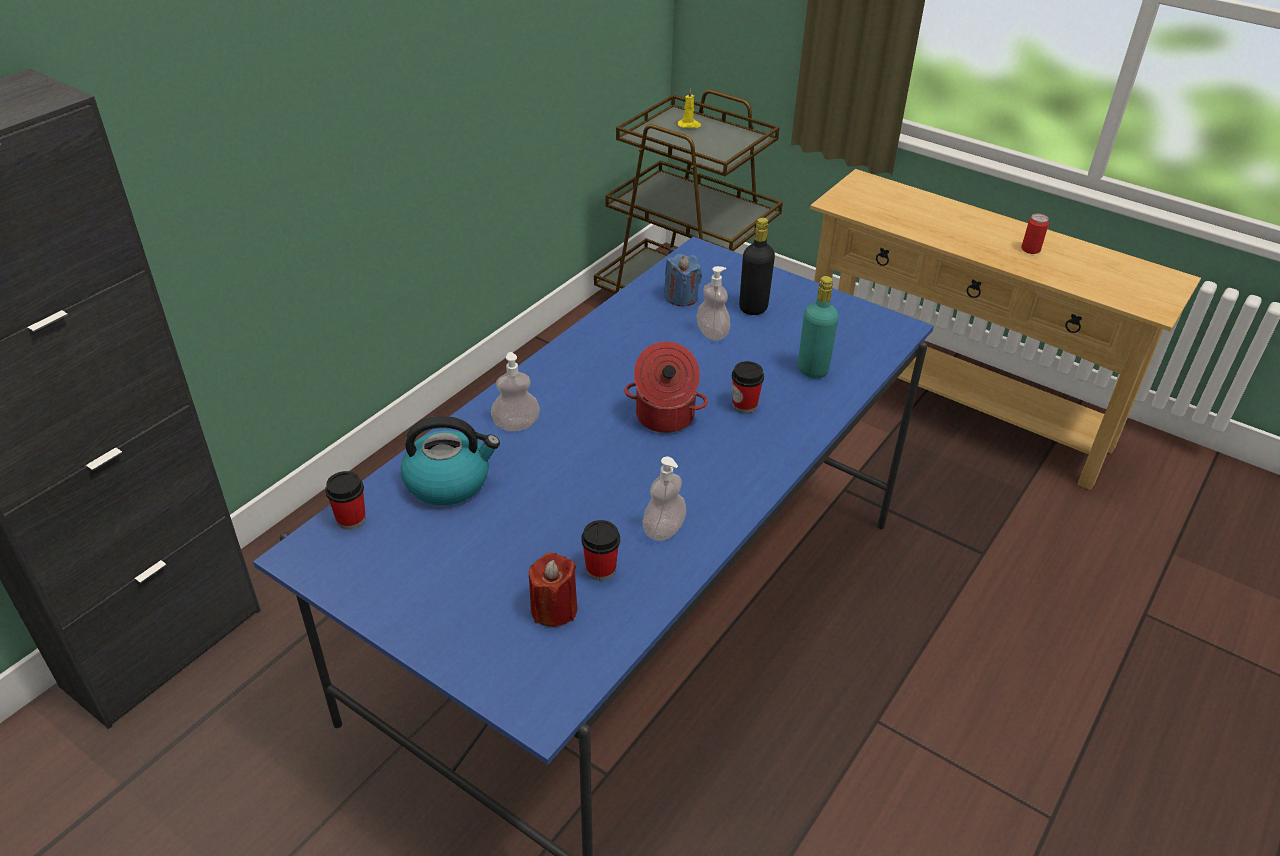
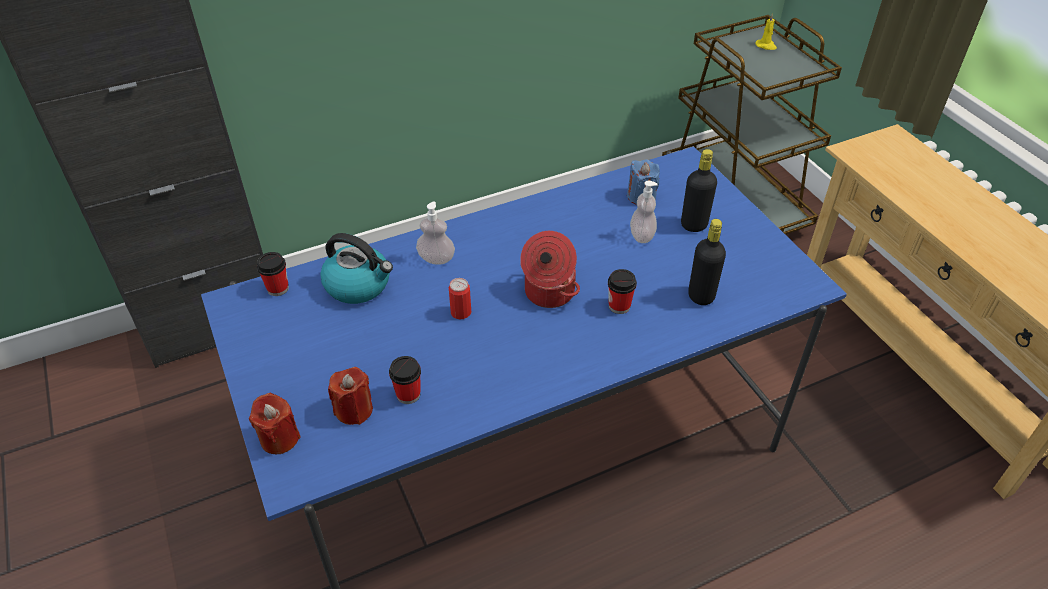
camera: 30 degrees right, 5 degrees up
(492, 673) = (279, 438): none -> red candle
(663, 530) = (476, 383): soap dispenser -> none
(812, 370) = (701, 296): turquoise bottle -> black bottle
(1030, 249) = (1014, 252): can -> can (461, 312)

